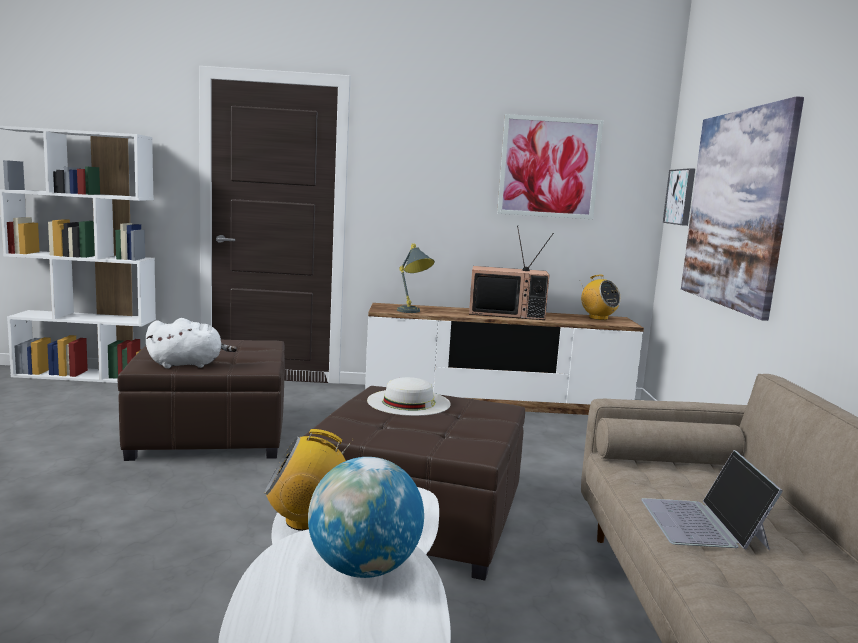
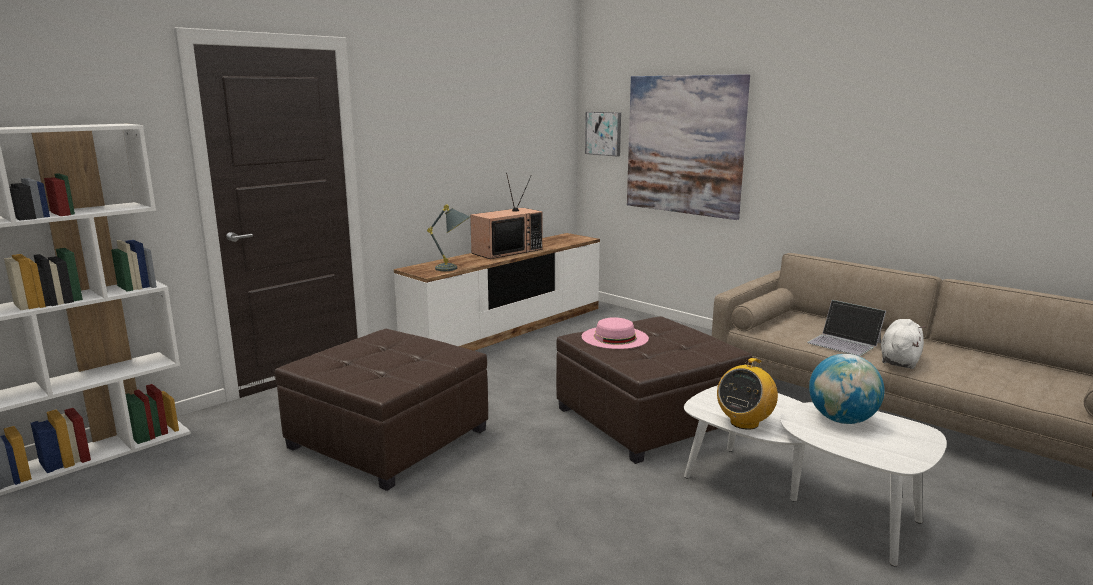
camera: 45 degrees left, 5 degrees up
(188, 364) = (402, 374): white plush toy -> white plush toy (899, 360)
(409, 402) = (615, 337): white hat -> pink hat
(549, 167) = (508, 117): picture -> none
(598, 318) = (559, 238): radio -> none

